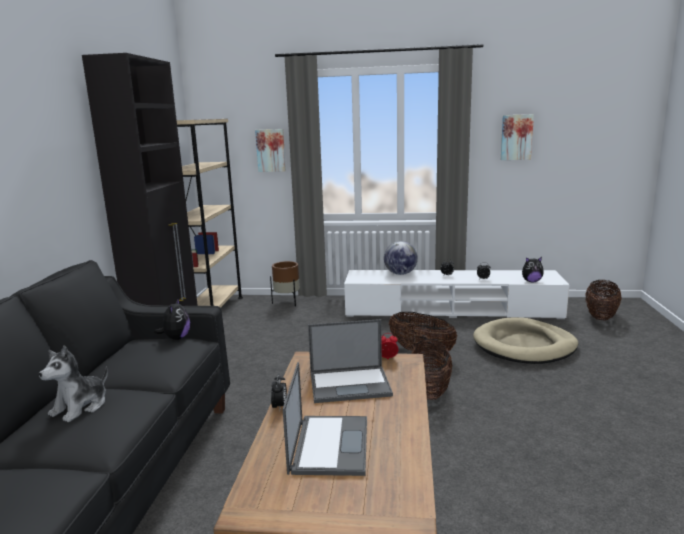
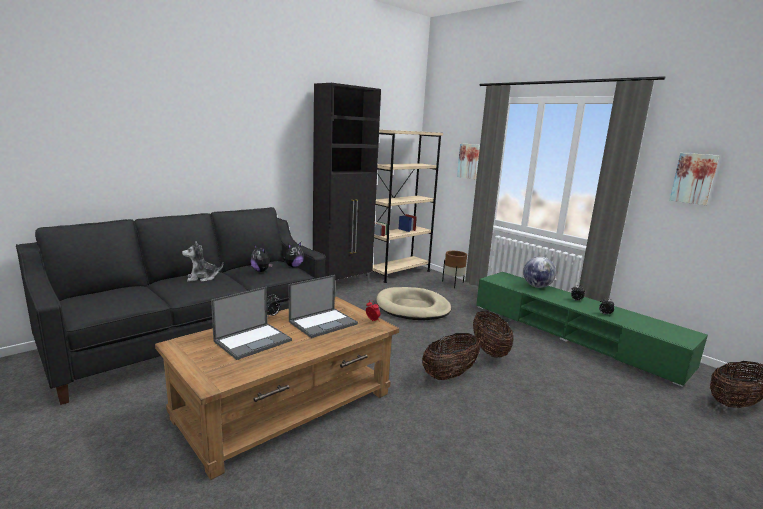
camera: 40 degrees right, 0 degrees up
(351, 384) = (323, 322): laptop -> laptop turned 75 degrees counterclockwise
(451, 310) = (573, 334): white tv stand -> green tv stand
(524, 345) = (590, 385): beige dog bed -> beige dog bed (412, 307)
(531, 281) = (652, 333): plush toy -> plush toy (261, 271)

